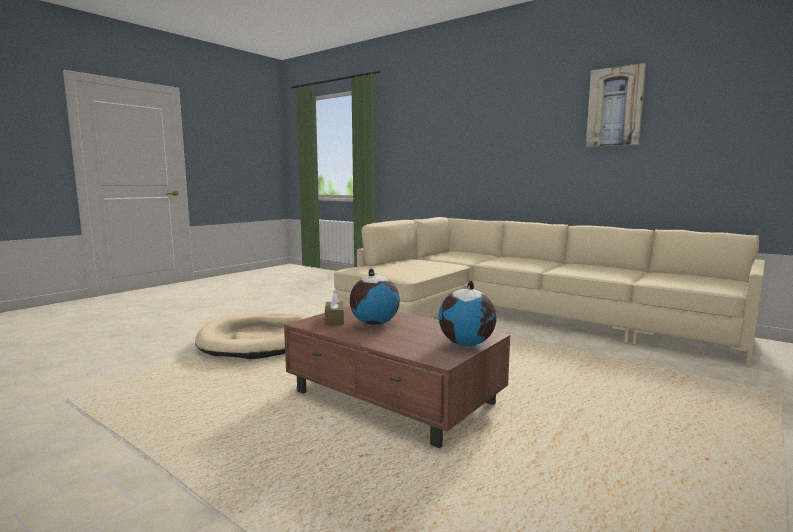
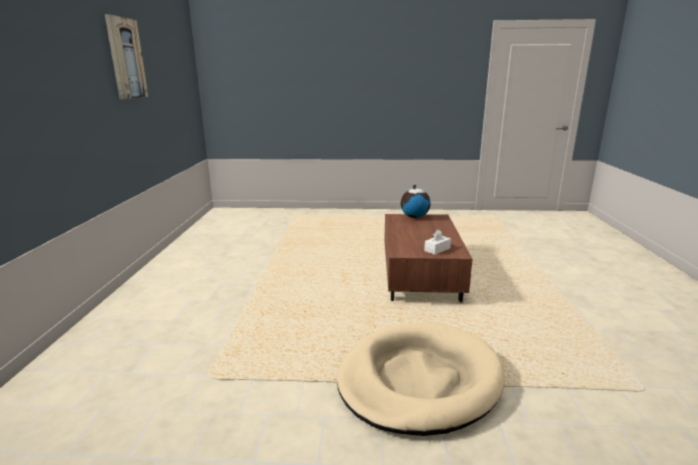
camera: 125 degrees left, 10 degrees up
(334, 320) = (437, 249): brown tissue box -> white tissue box
(374, 323) = (423, 239): globe -> none
(517, 318) = (202, 278): beige sofa -> none

